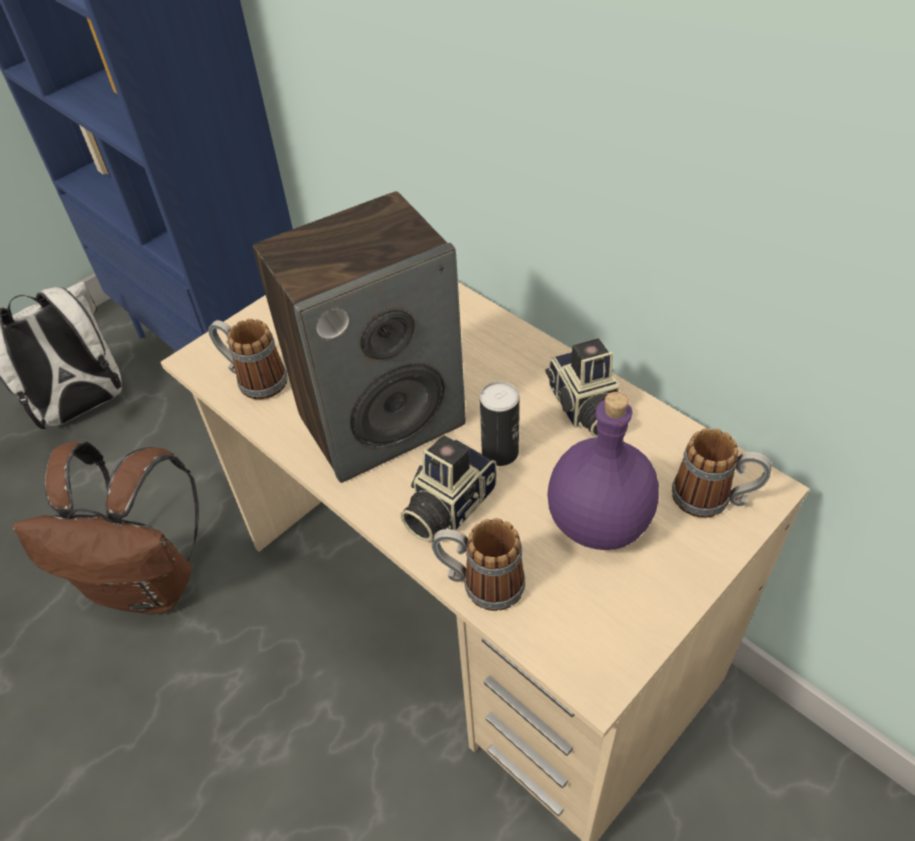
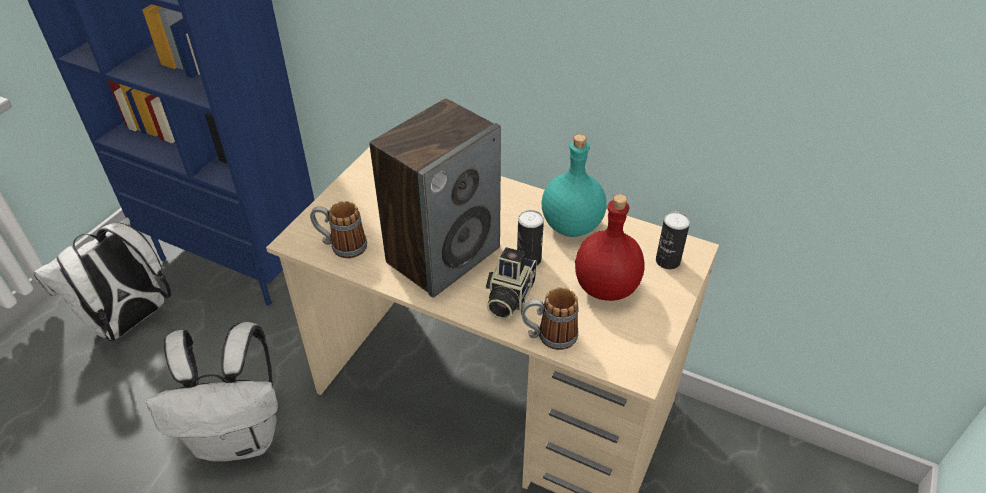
camera: 20 degrees left, 5 degrees down
(149, 583) = (240, 437): brown backpack -> white backpack
(584, 409) = (571, 225): camera -> turquoise bottle
(600, 523) = (607, 288): purple bottle -> red bottle
(713, 499) = (667, 261): mug -> can

